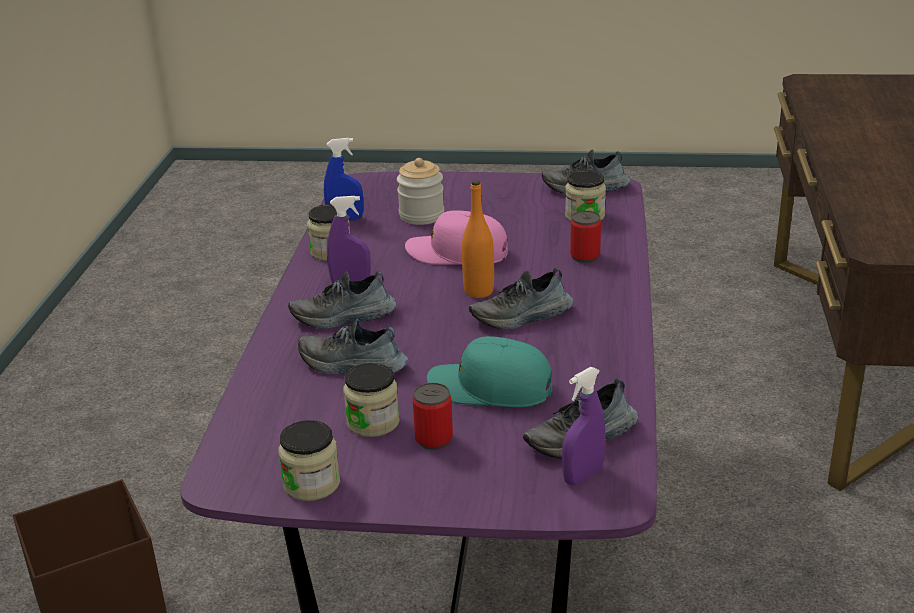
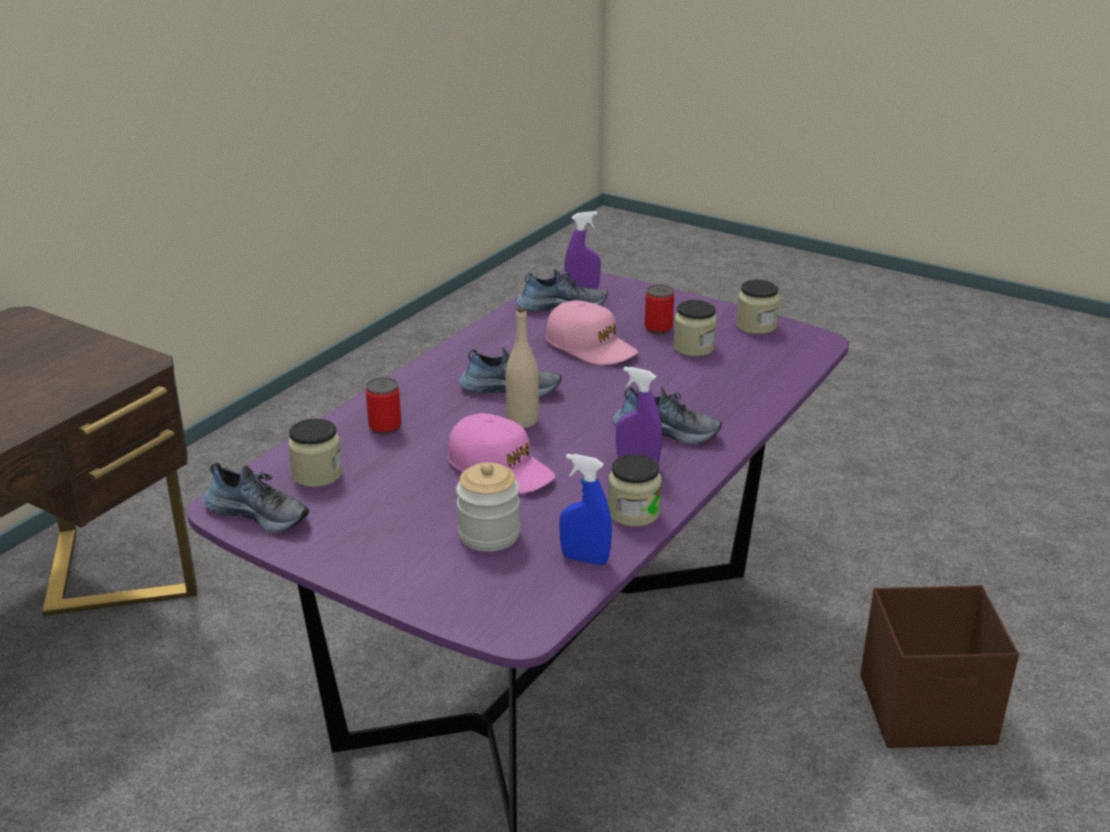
camera: 155 degrees left, 0 degrees up
(352, 366) = (685, 388): shoe -> none
(478, 291) = (522, 421): orange bottle -> beige bottle
(490, 388) = (591, 346): turquoise cap -> pink cap

